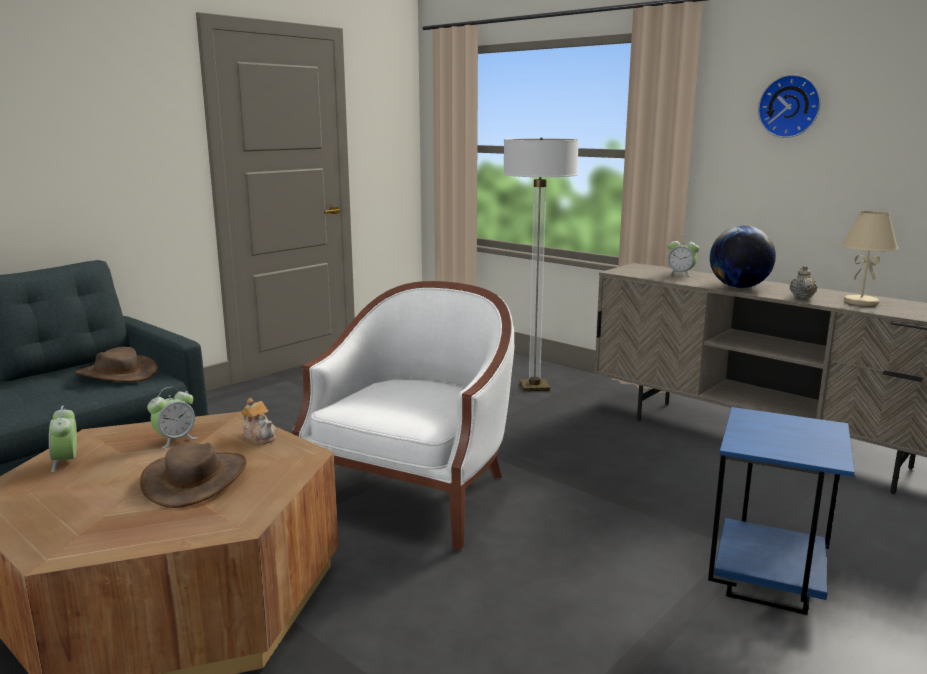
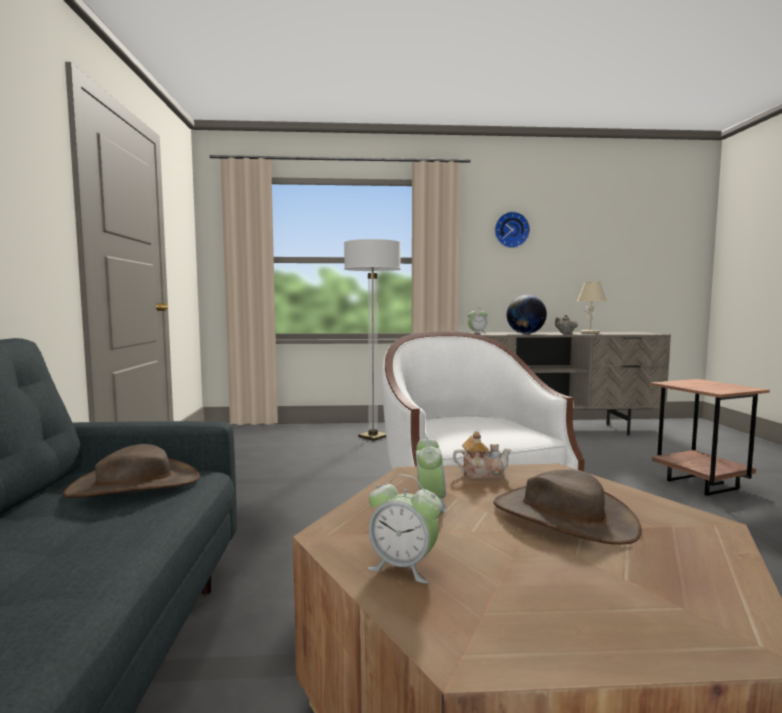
camera: 45 degrees left, 10 degrees down
(769, 586) = (702, 484): blue side table -> brown side table

